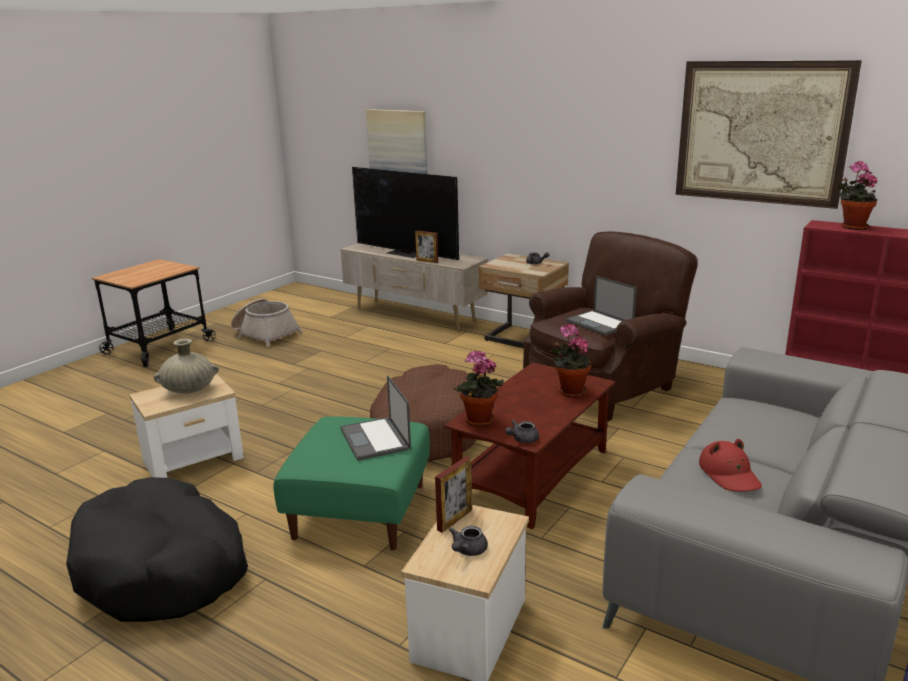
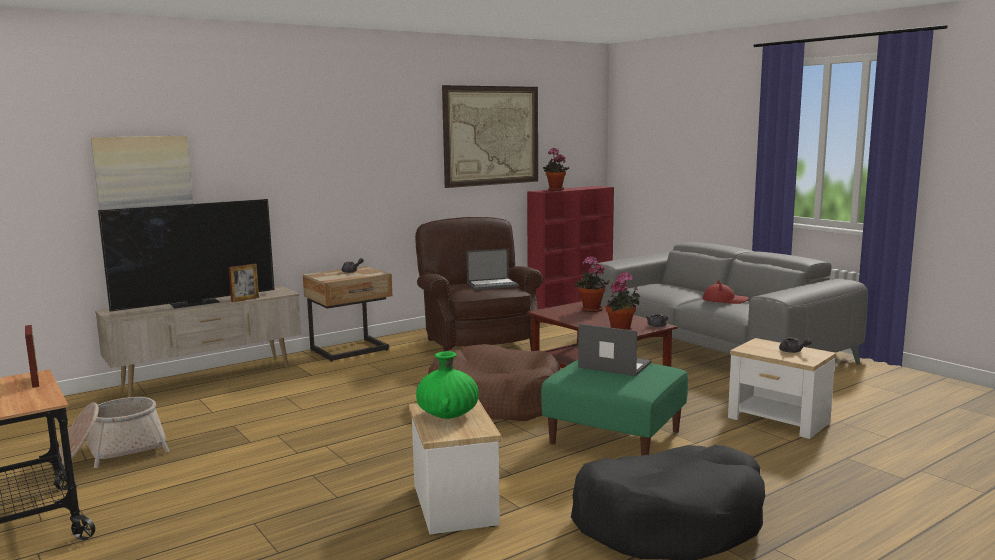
camera: 70 degrees left, 10 degrees down
(189, 390) = (447, 415): beige vase -> green vase
(375, 439) = (613, 365): laptop -> laptop turned 150 degrees counterclockwise
(455, 520) = (756, 351): picture frame -> picture frame (35, 381)

